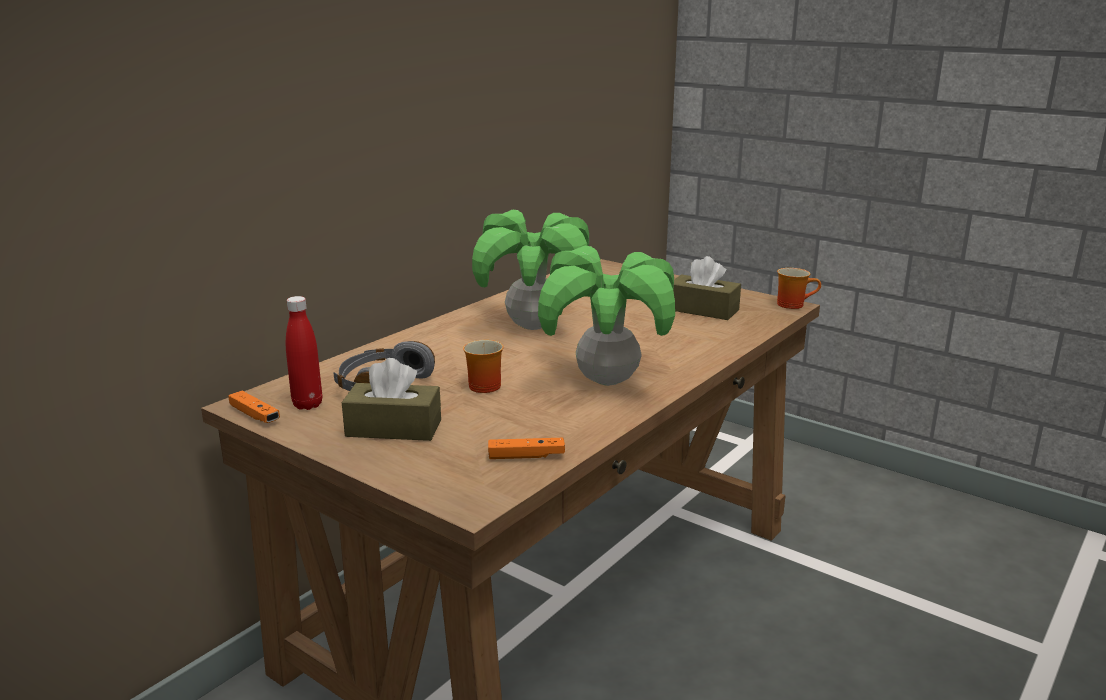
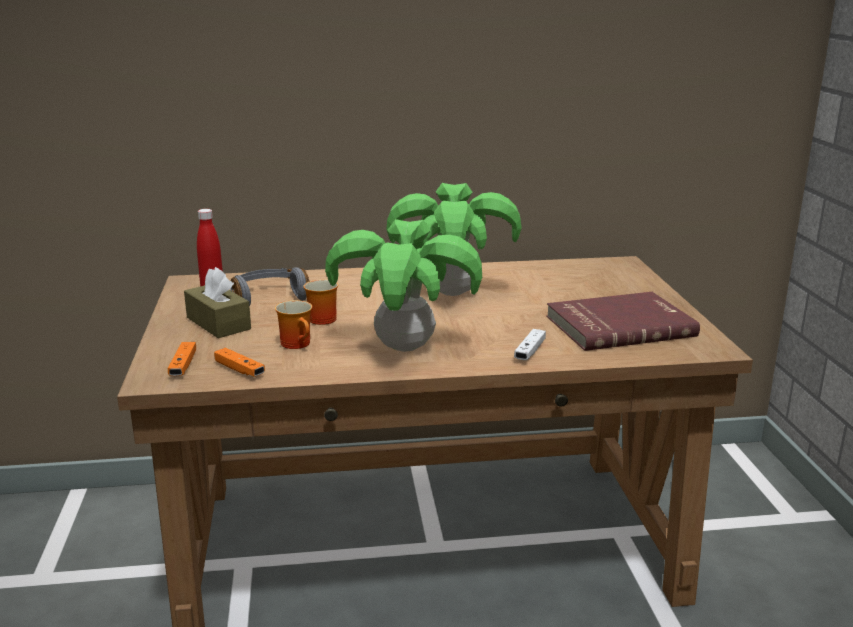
camera: 45 degrees right, 0 degrees up
(254, 415) = (178, 289): orange game controller -> orange game controller (183, 366)
(697, 349) = (530, 352): none -> white game controller
(703, 310) = (618, 325): brown tissue box -> red book
(793, 304) = (722, 350): mug -> mug (299, 344)

